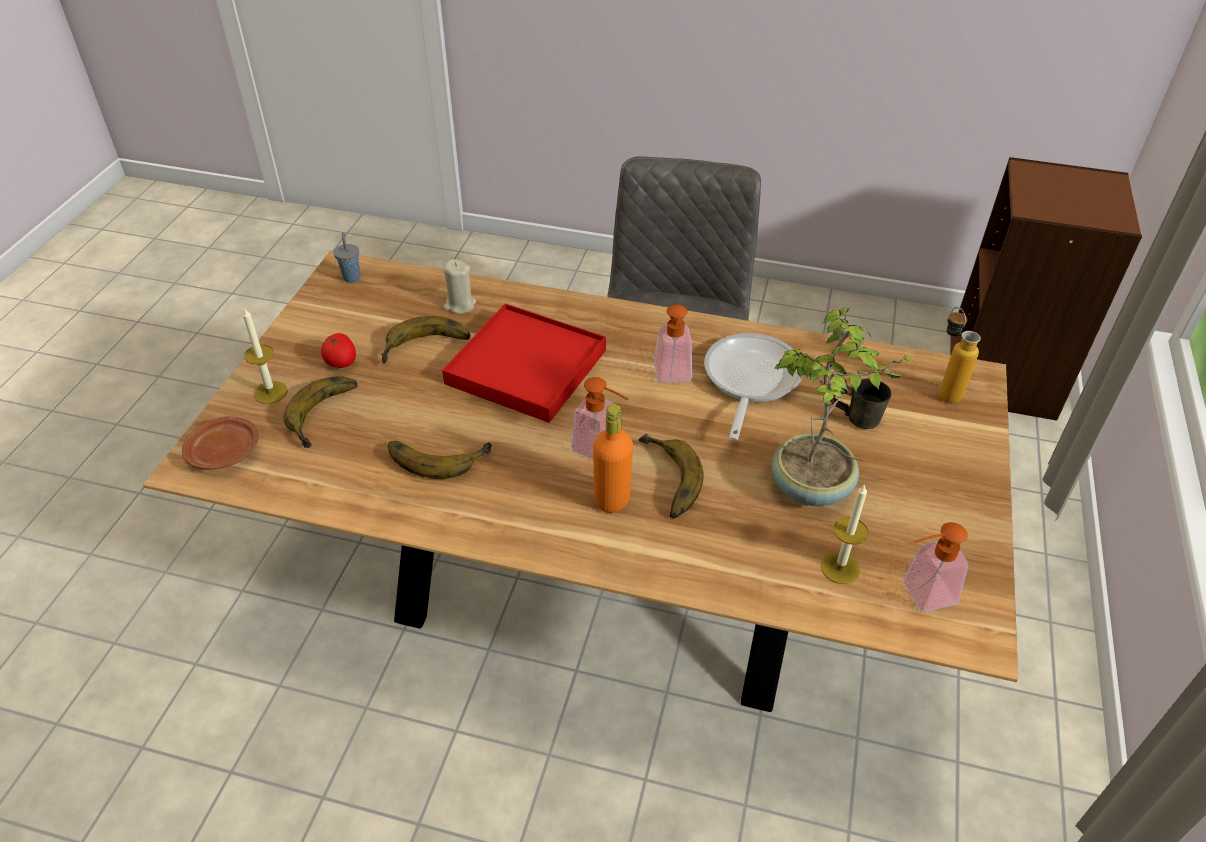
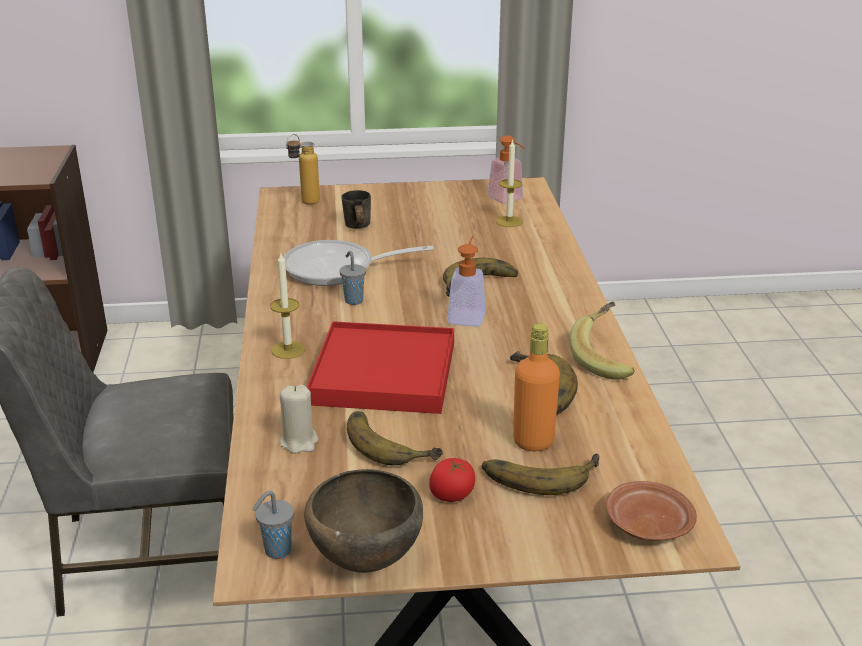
camera: 110 degrees left, 15 degrees down
(270, 392) = (537, 529): candle -> candle (288, 350)
(310, 308) = (364, 562): none -> brown bowl
(457, 527) = (607, 358): none -> banana
(611, 500) = (519, 301): orange bottle -> orange bottle (533, 442)
(673, 377) = (353, 300): soap dispenser -> grey cup
(812, 489) = (445, 235): potted plant -> none

